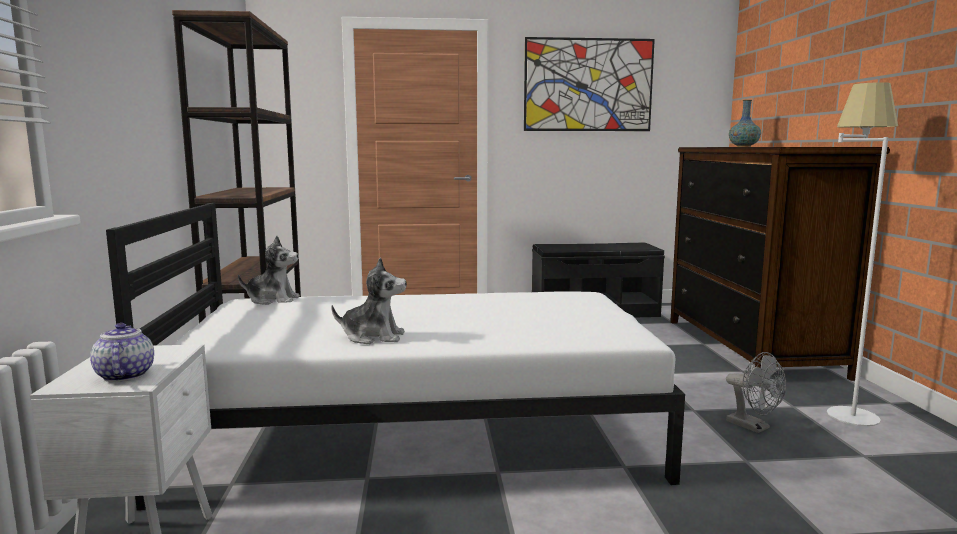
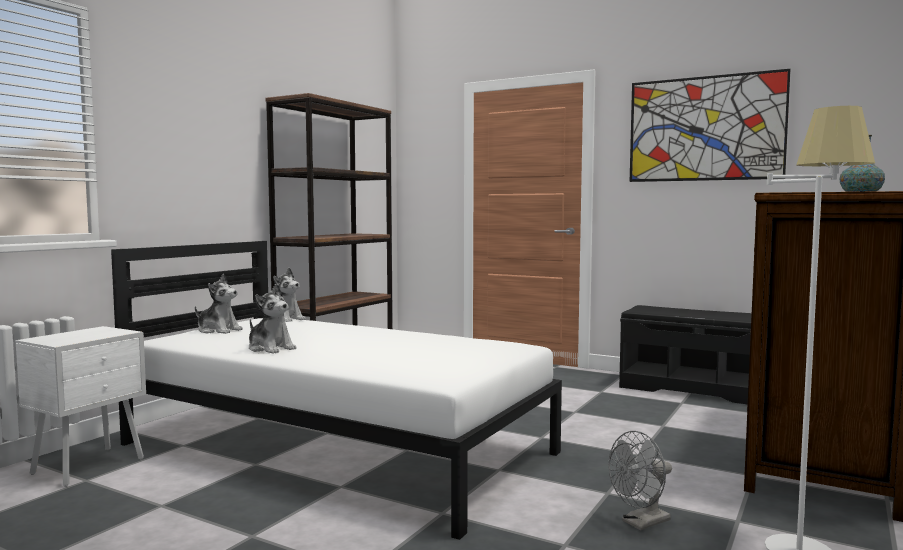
camera: 35 degrees right, 5 degrees down
(124, 375) = (67, 339): teapot -> none
(231, 326) = (218, 330): none -> plush toy
(753, 427) = (641, 523): grey fan -> grey fan turned 60 degrees clockwise

